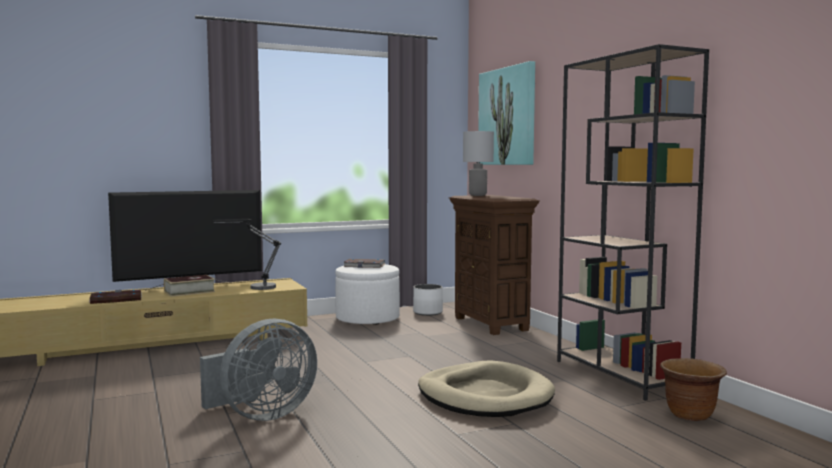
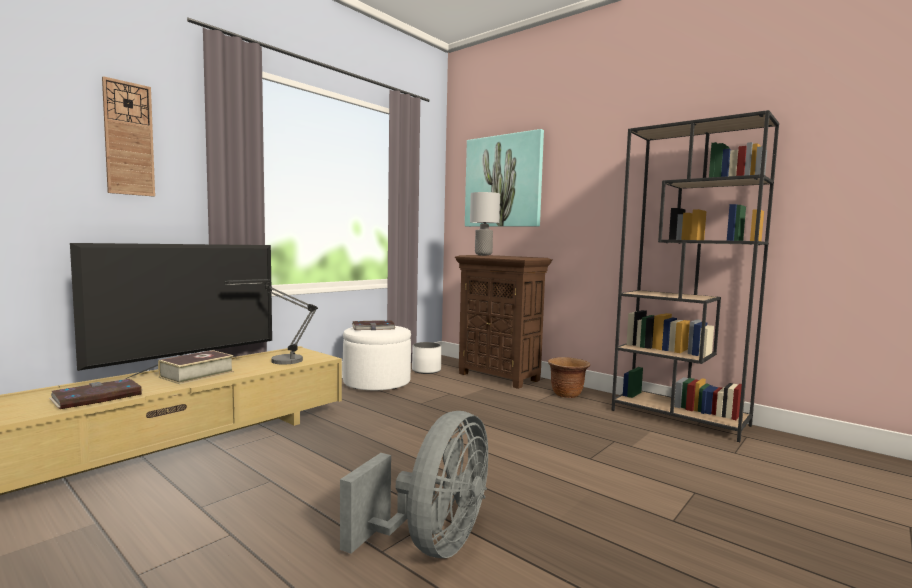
camera: 25 degrees left, 0 degrees up
(156, 113) = (129, 139): none -> wall clock
(485, 396) = (617, 461): beige dog bed -> none
(690, 414) = (792, 451): brown planter -> brown planter (567, 394)

